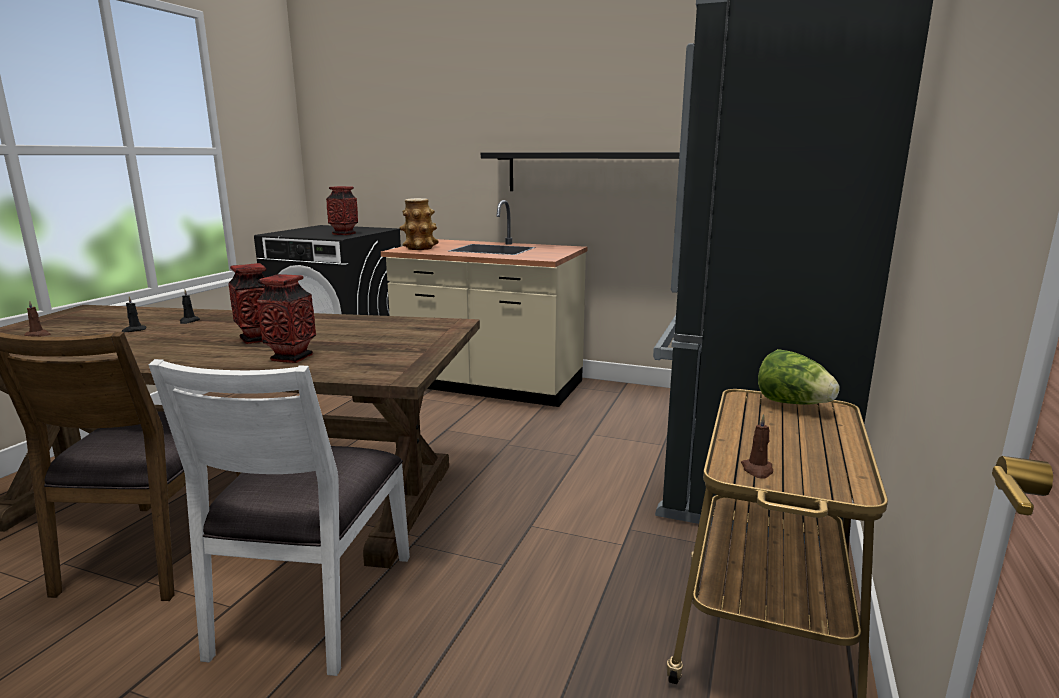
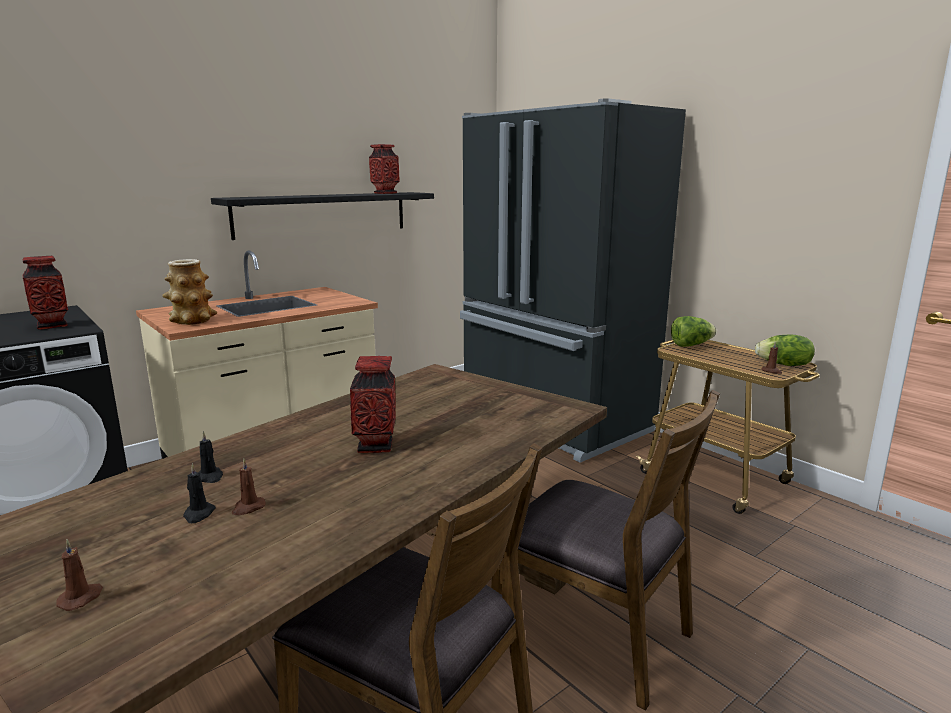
camera: 60 degrees left, 0 degrees up
(143, 336) = (248, 508): none -> brown candle
(291, 358) = (474, 437): vase -> vase (385, 193)
(311, 603) = (594, 632): white chair -> brown chair
(822, 478) = (784, 365): none -> lettuce

